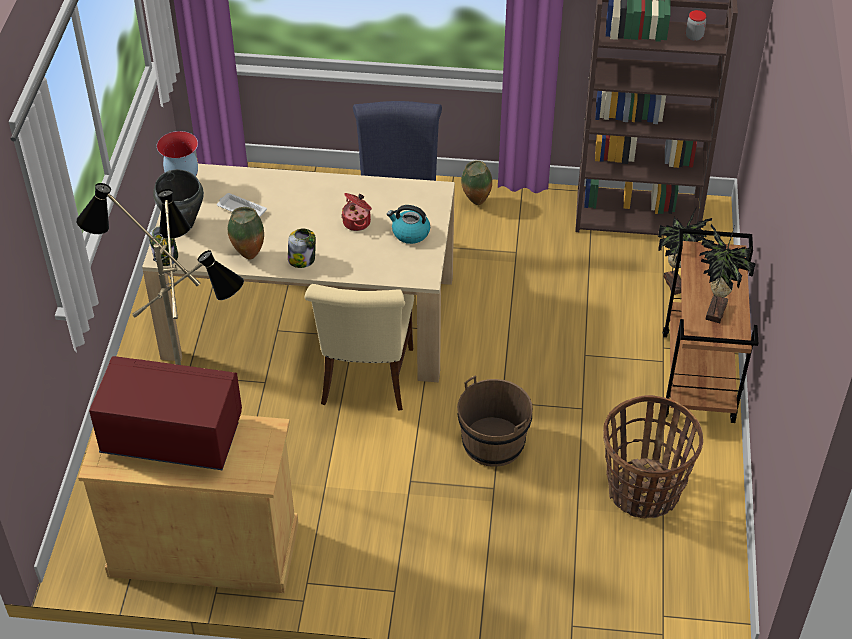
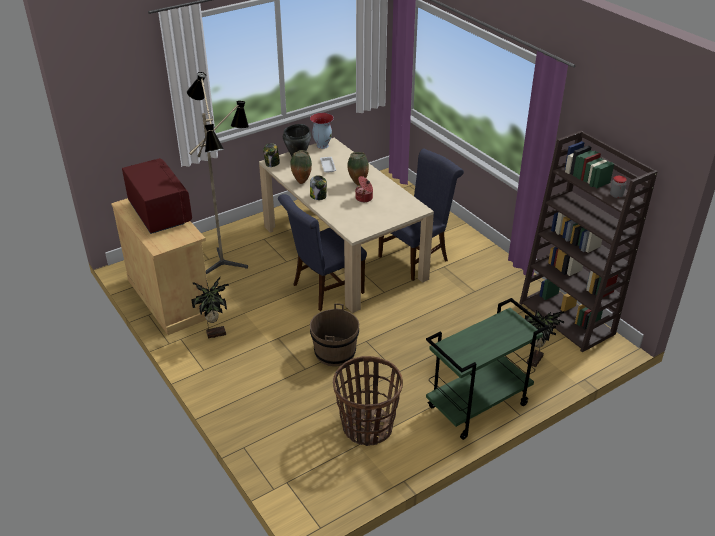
camera: 50 degrees right, 10 degrees down
(366, 381) = (324, 290): beige chair -> blue chair
(410, 233) = (378, 216): kettle -> none
(476, 203) = (488, 260): vase -> vase (357, 183)
(699, 378) = (477, 407): brown cart -> green cart
(713, 311) = (471, 345): potted plant -> potted plant (215, 333)

